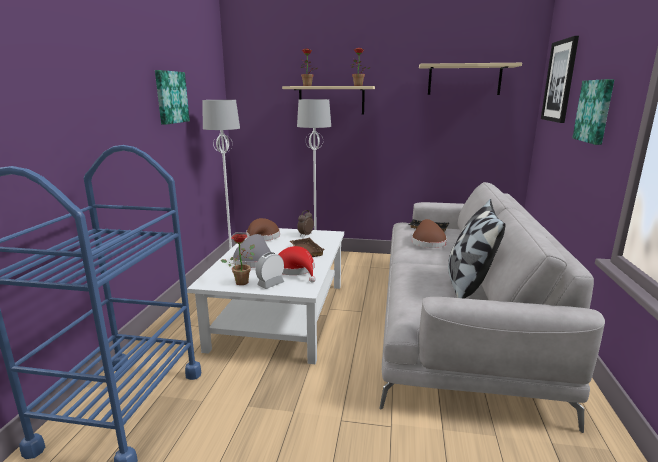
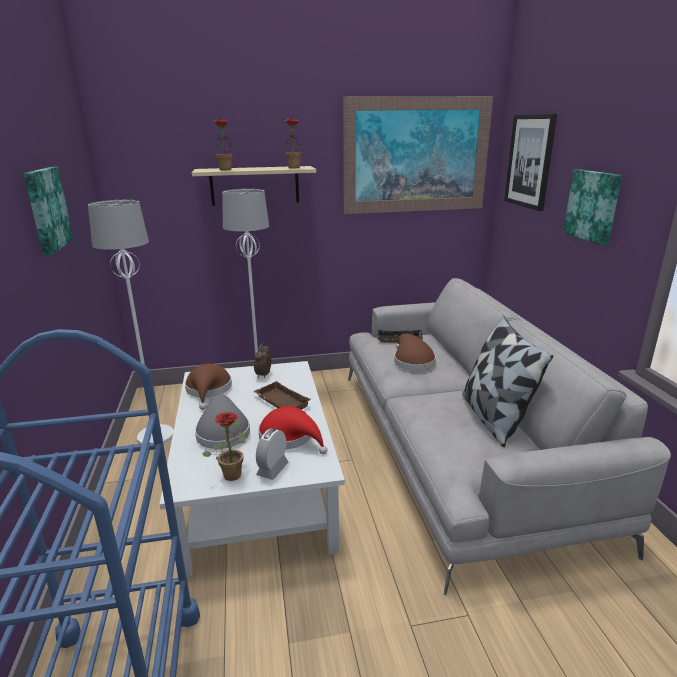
camera: 20 degrees left, 5 degrees up
(464, 80) = (416, 155): beige shelf -> picture

